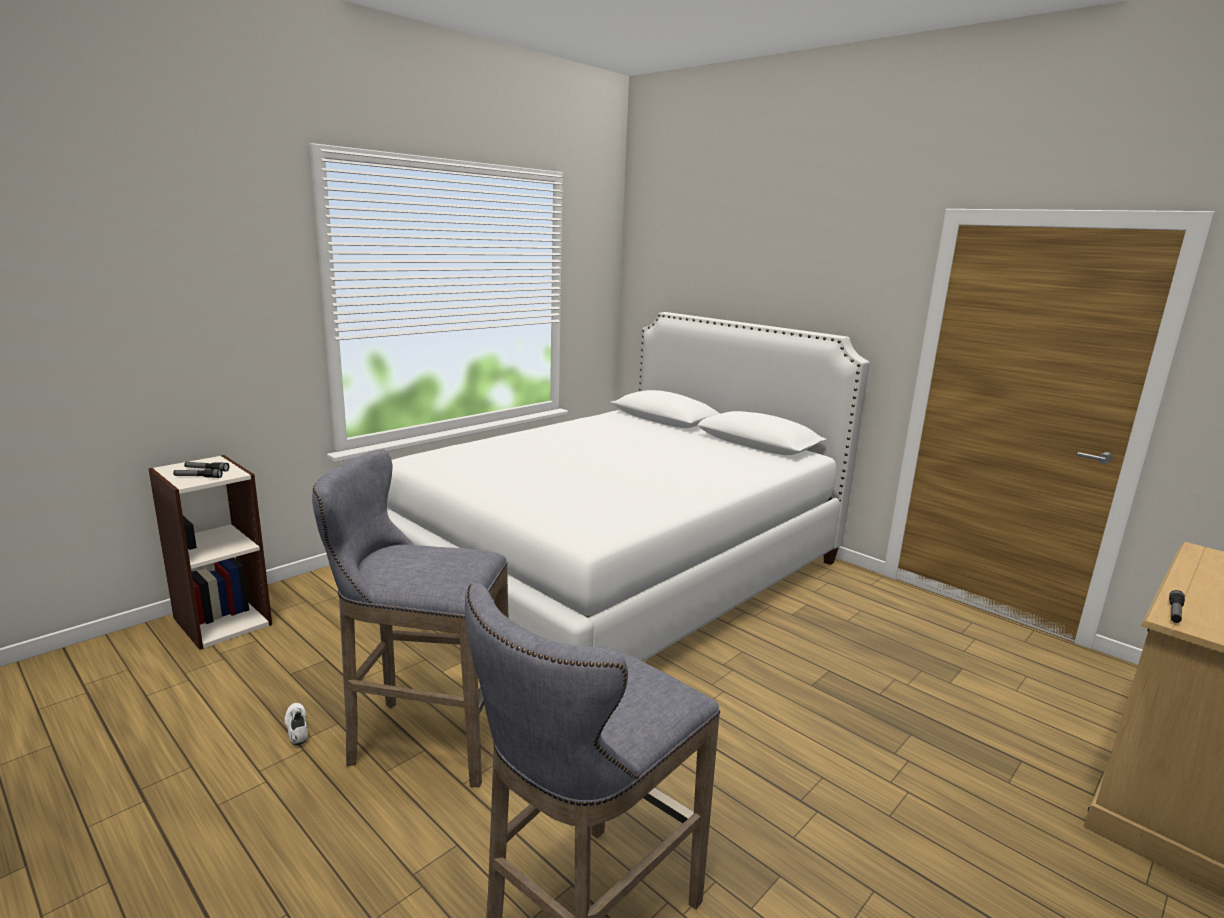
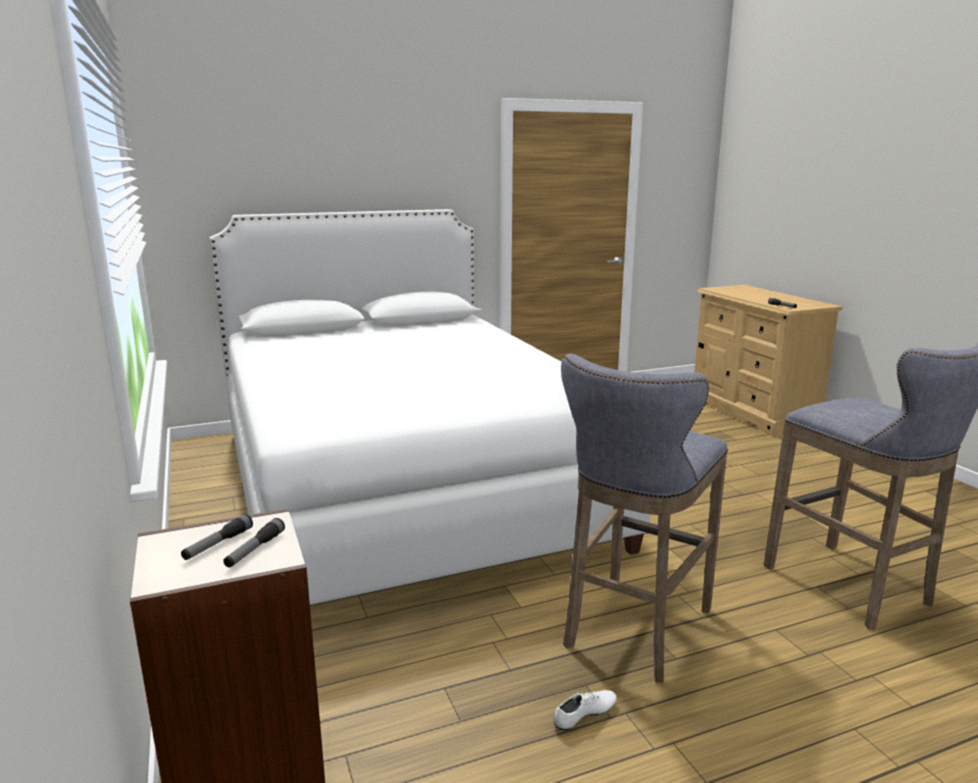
camera: 65 degrees left, 0 degrees up
(298, 728) = (585, 716): white shoe -> white shoe turned 150 degrees clockwise

